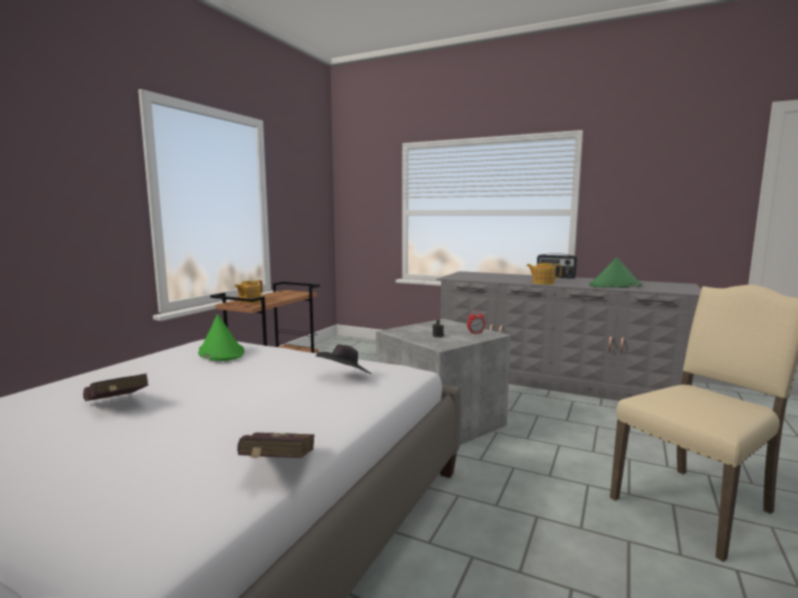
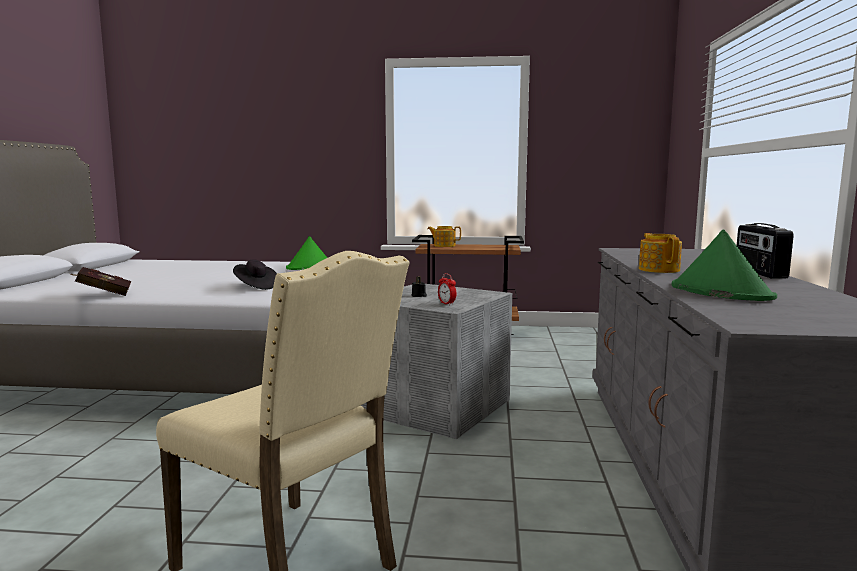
camera: 70 degrees right, 0 degrees up
(116, 406) = (198, 270): red book -> none

